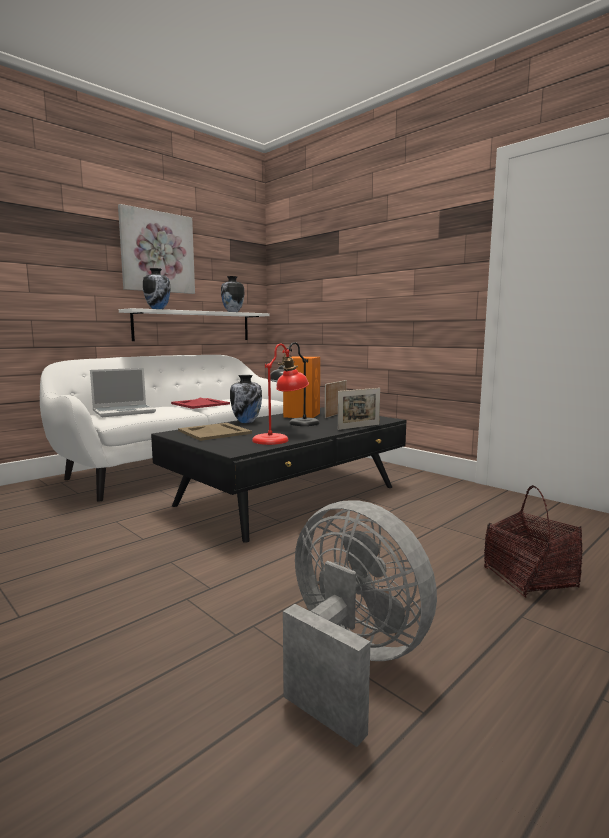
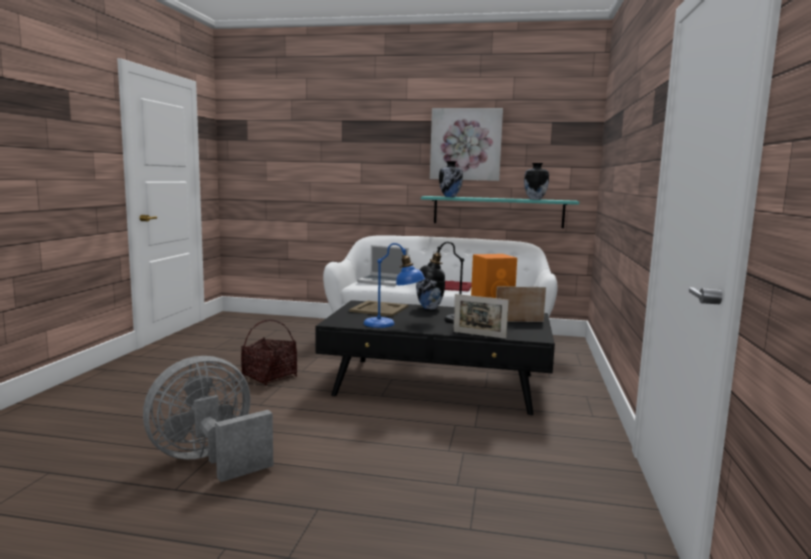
camera: 55 degrees right, 0 degrees up
(194, 326) = (498, 211): white shelf -> turquoise shelf
(280, 437) = (392, 324): red table lamp -> blue table lamp
(350, 663) = (209, 460): grey fan -> grey fan turned 135 degrees counterclockwise
(529, 578) = (395, 506): basket -> basket (270, 377)

